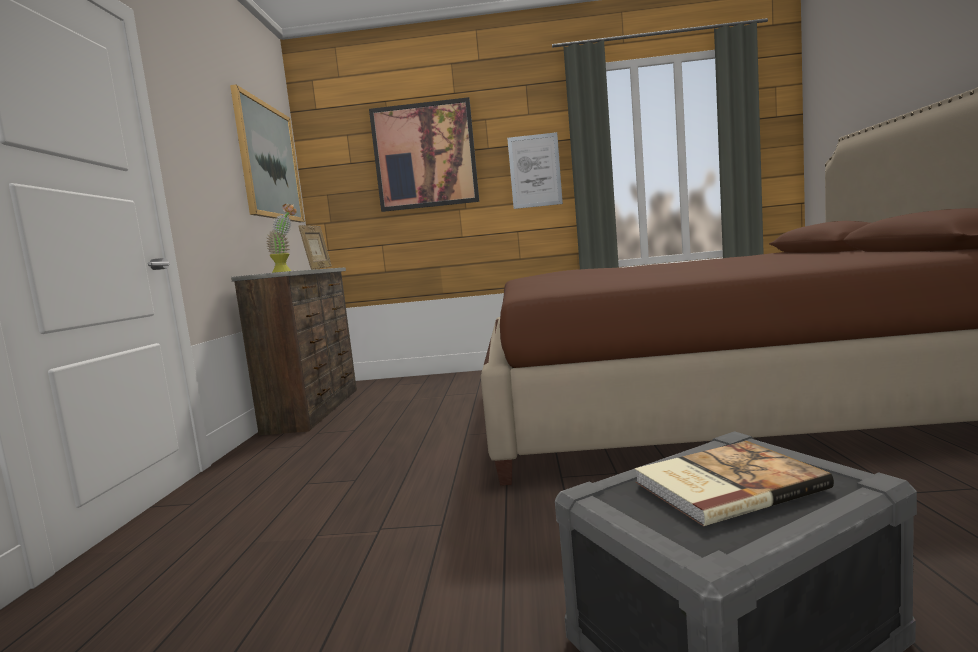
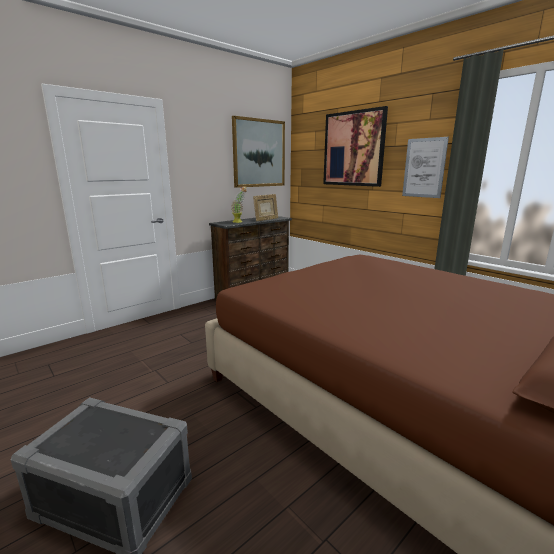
camera: 45 degrees right, 10 degrees up
(725, 484) = (107, 435): book -> none

